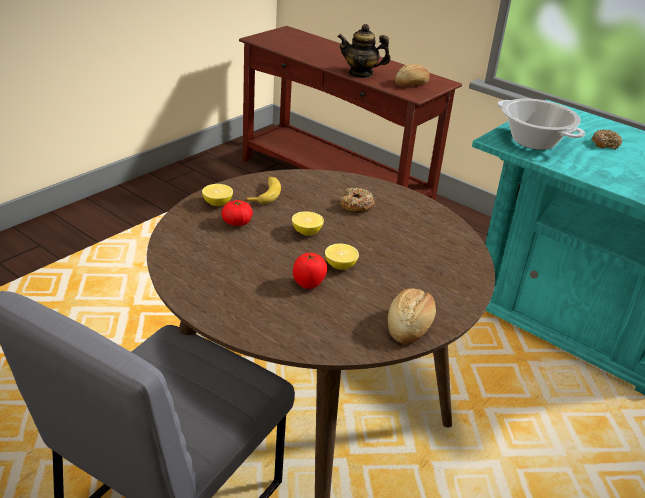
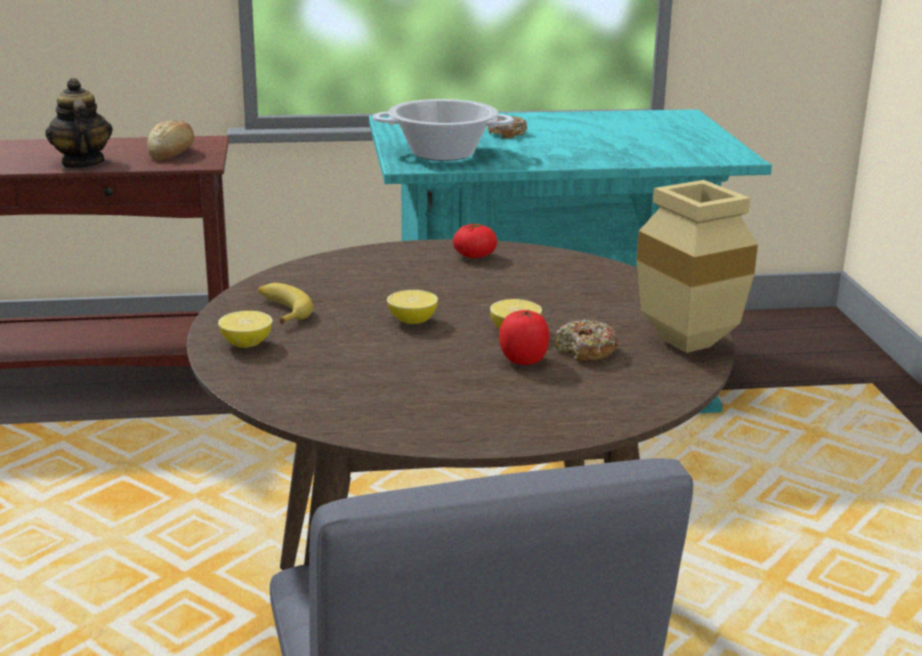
camera: 45 degrees left, 10 degrees down
(237, 222) = (316, 349): tomato -> tomato (474, 256)
(356, 206) = (404, 276): donut -> donut (586, 351)
(361, 74) = (82, 163): teapot -> teapot turned 105 degrees clockwise
(410, 326) = (681, 343): bread -> beige vase

